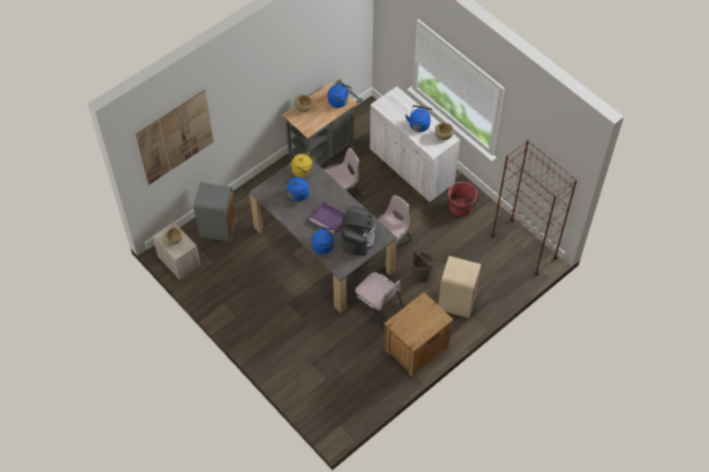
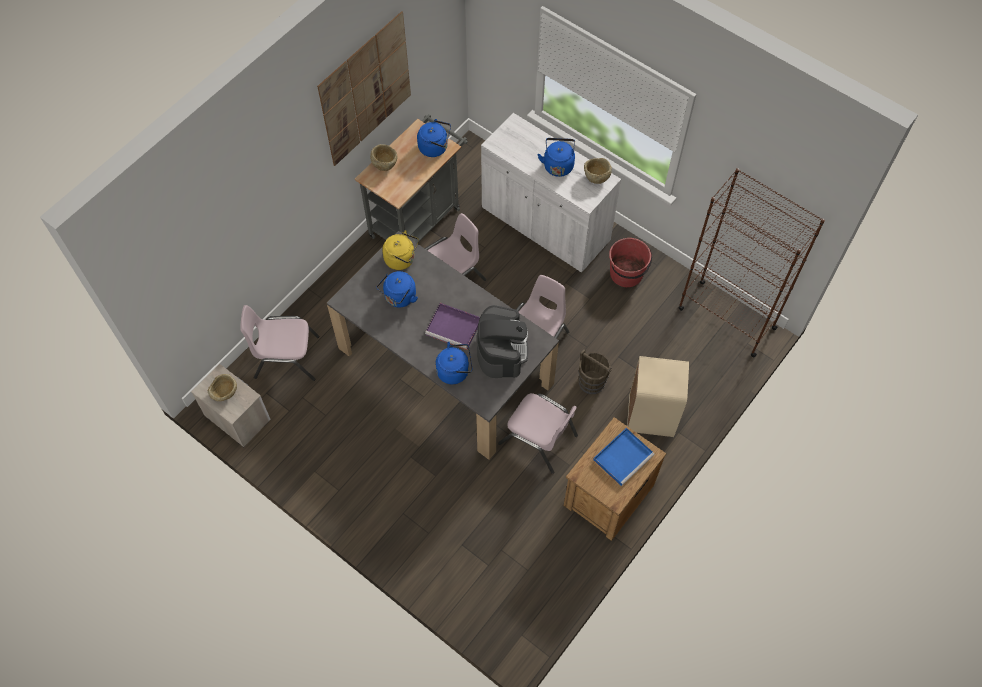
camera: 10 degrees left, 5 degrees up
(175, 137) = (201, 242): picture -> picture (366, 90)
(218, 228) = (286, 357): grey trash can -> pink chair
(424, 317) = (623, 456): none -> blue tray

